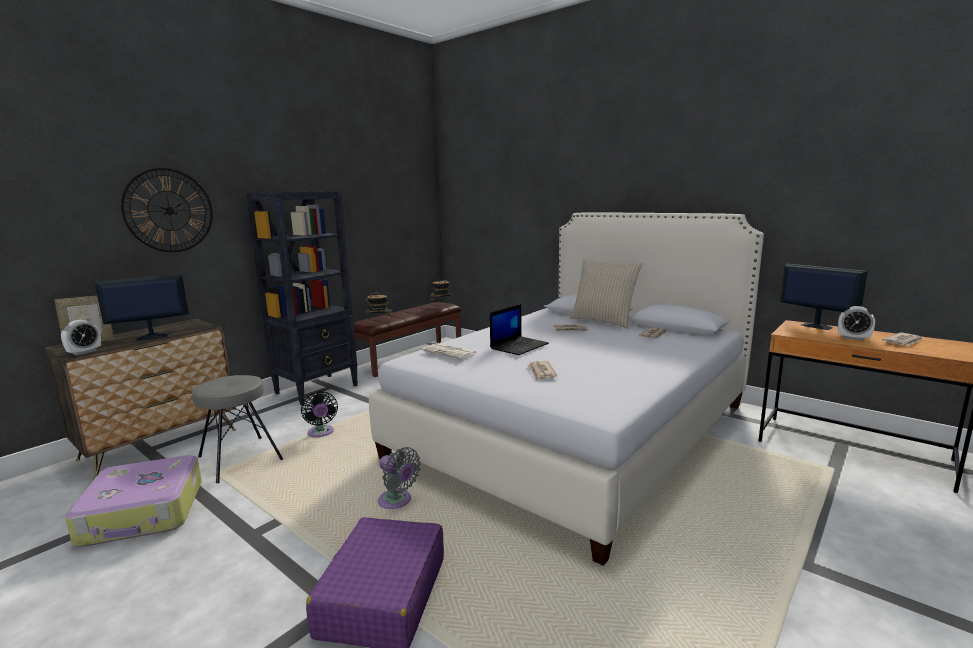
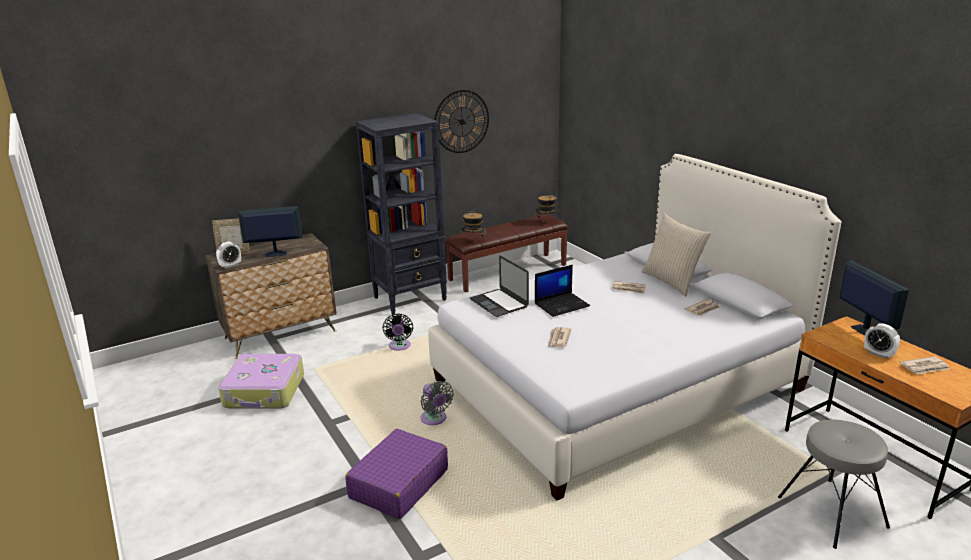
camera: 20 degrees right, 10 degrees up
(169, 210) = (292, 143): wall clock -> wall clock (461, 121)
(239, 459) = (333, 359): grey stool -> grey stool (831, 512)
(450, 352) = (499, 303): newspaper -> laptop

